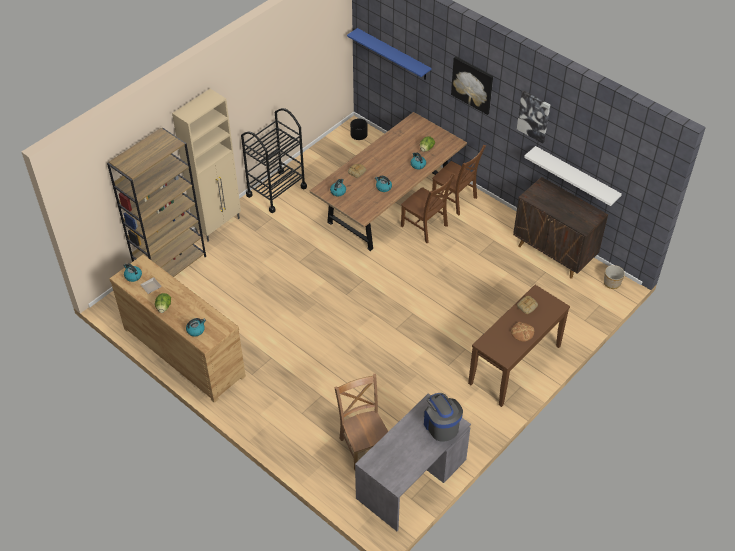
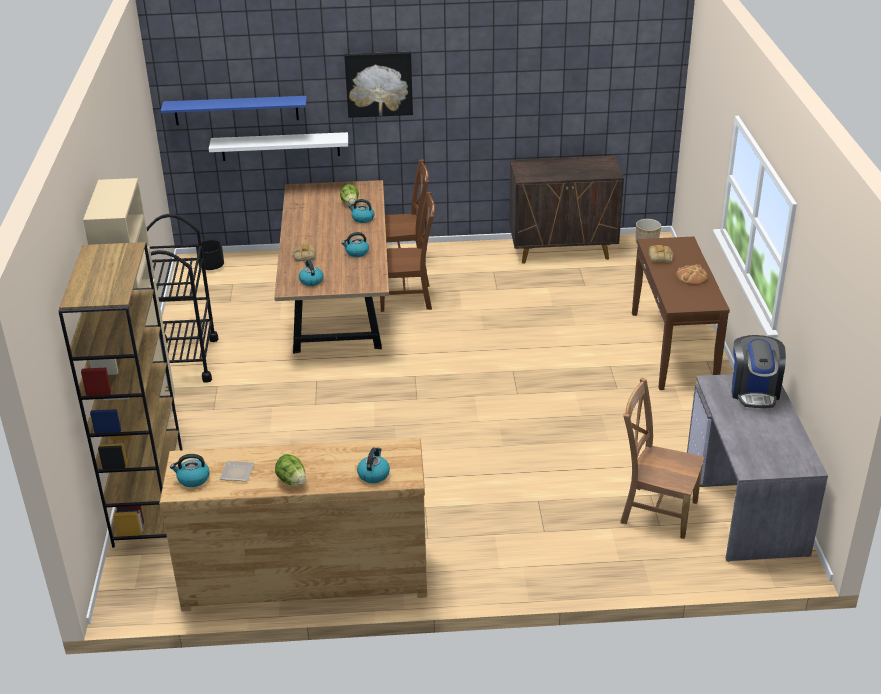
camera: 45 degrees left, 15 degrees down
(441, 425) = (754, 391): coffee machine -> coffee machine turned 105 degrees counterclockwise
(534, 116) = (482, 77): picture -> none
(576, 176) = (558, 129): white shelf -> white shelf (280, 146)

